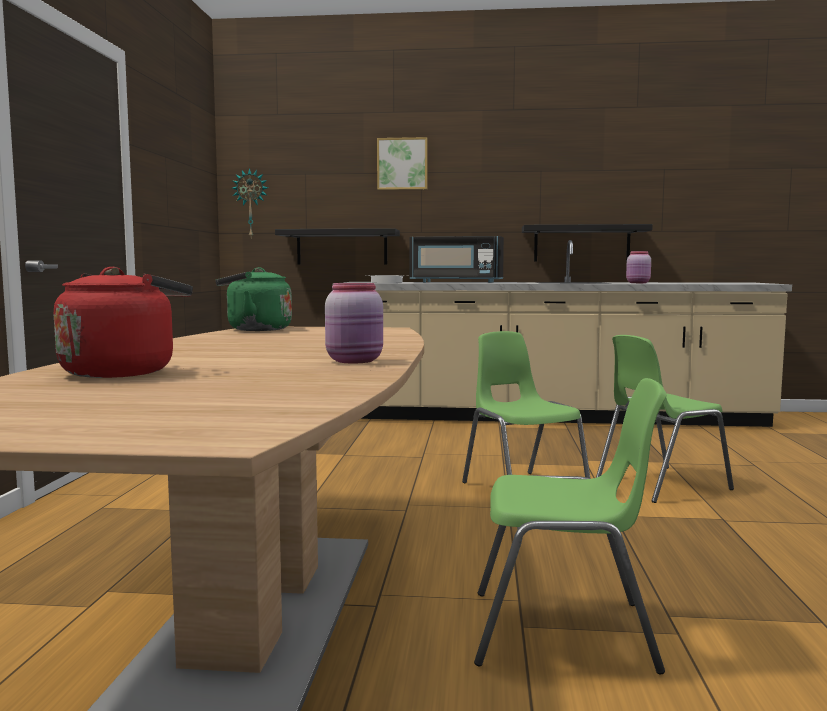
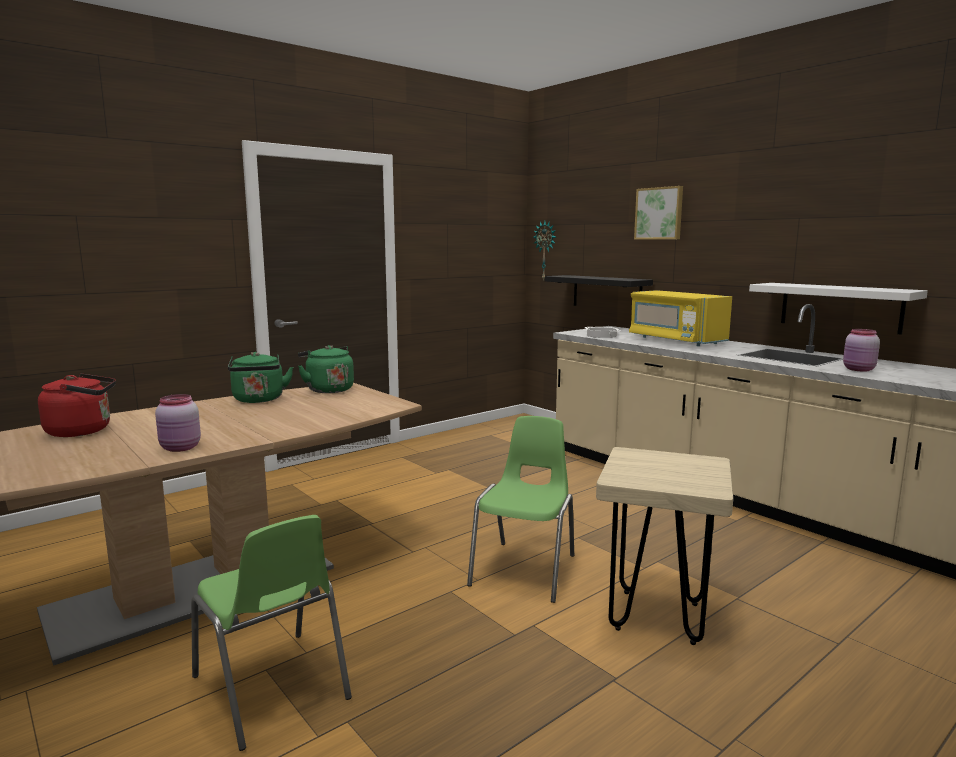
camera: 45 degrees right, 5 degrees up
(218, 339) = (259, 400): none -> green kettle
(456, 282) = (675, 340): black microwave -> yellow microwave
(581, 244) = (840, 307): black shelf -> white shelf
(659, 484) = (657, 616): green chair -> beige stool

